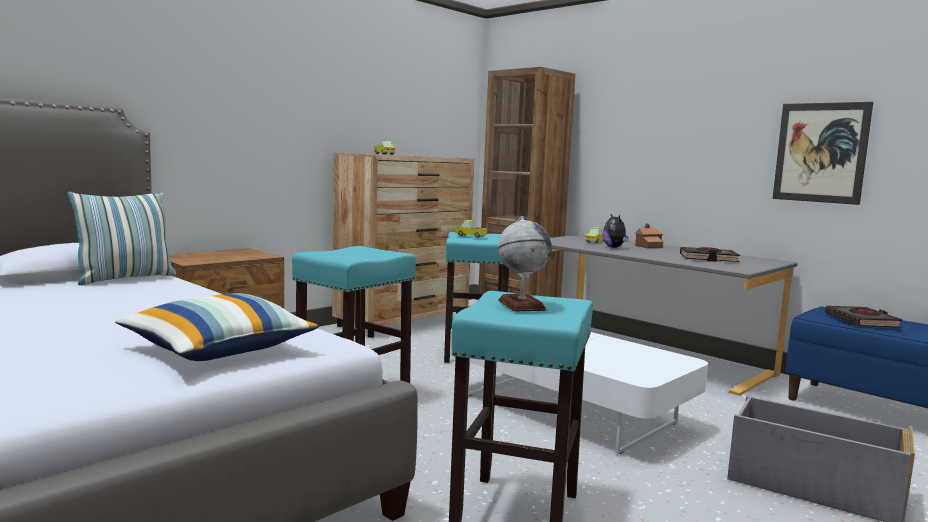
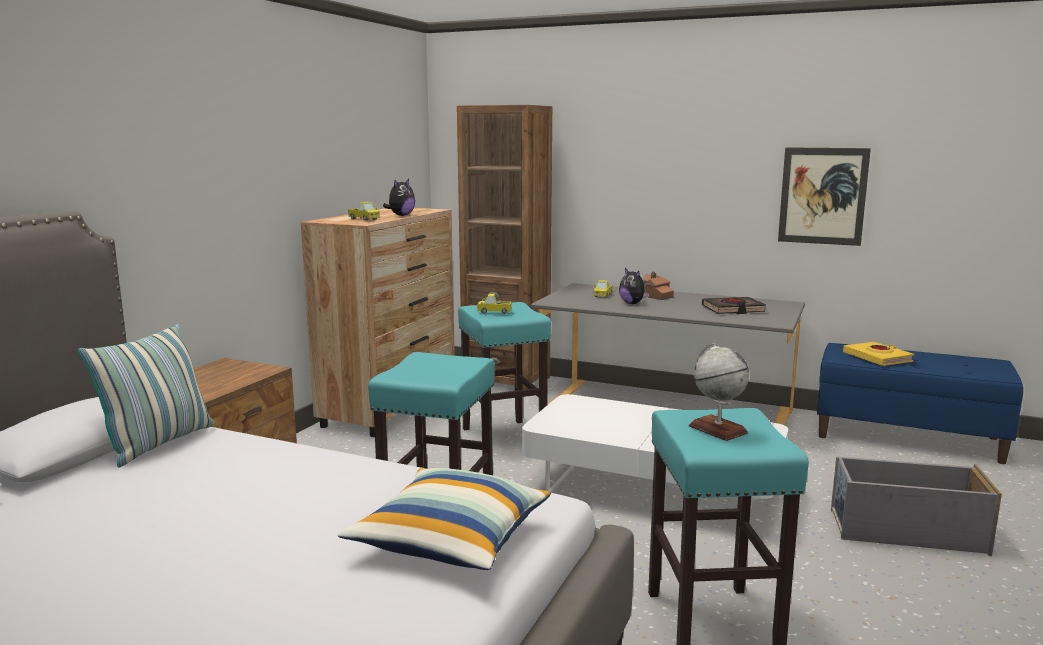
camera: 20 degrees left, 5 degrees up
(420, 155) = (401, 215): none -> plush toy
(862, 321) = (877, 358): black book -> yellow book

